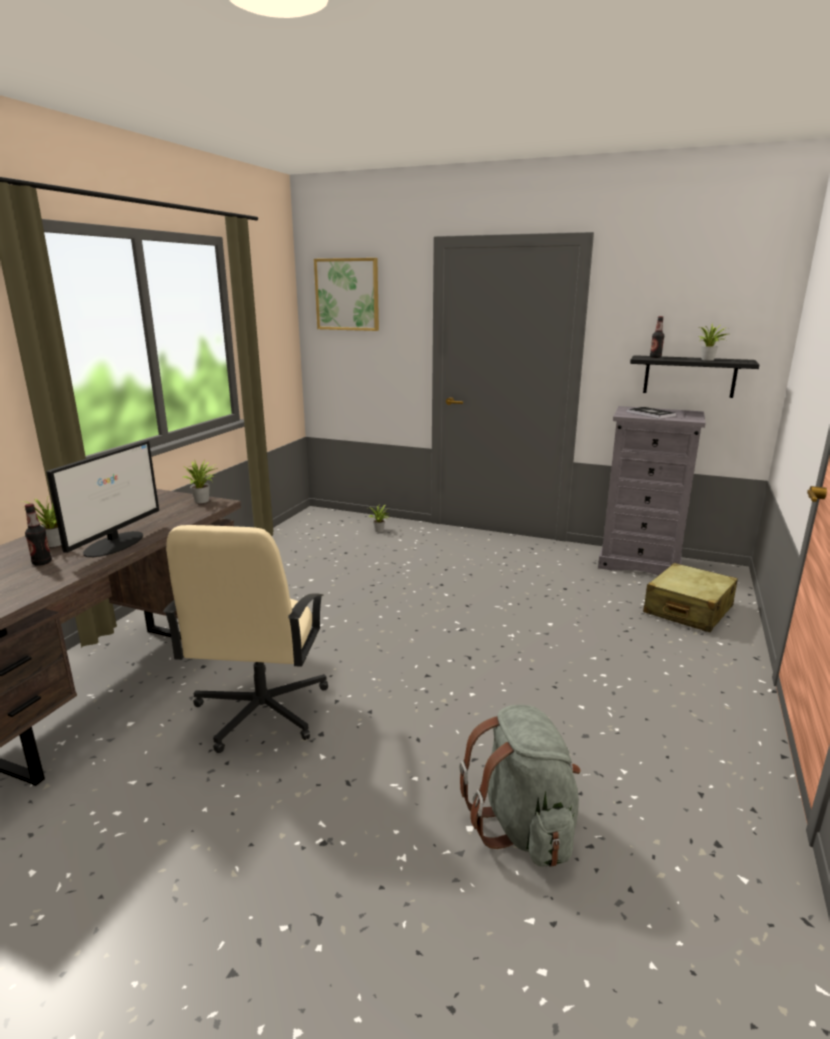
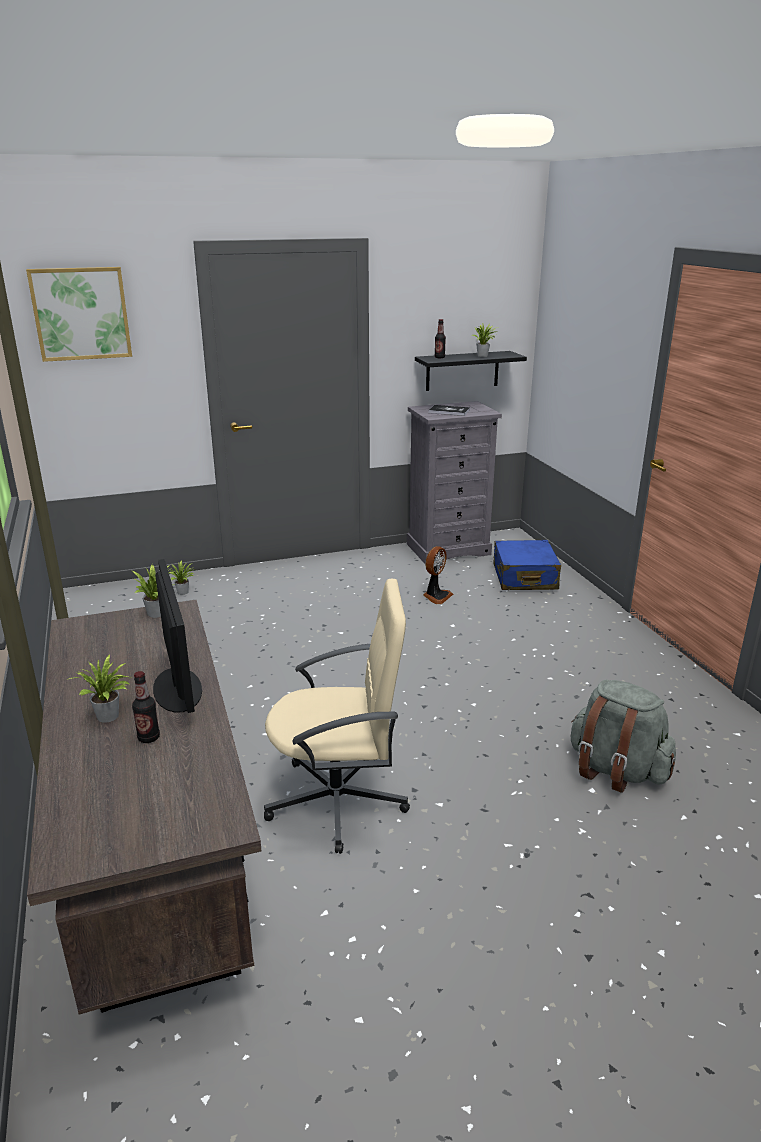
camera: 40 degrees left, 5 degrees up
(260, 711) = (339, 800): beige office chair -> beige office chair turned 60 degrees counterclockwise
(570, 596) = (436, 596): none -> fan
(688, 610) = (524, 577): beige suitcase -> blue suitcase

